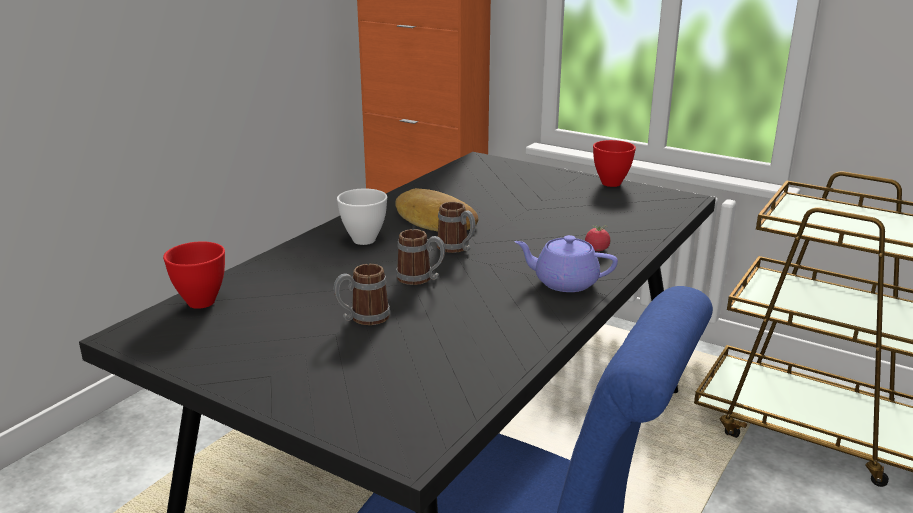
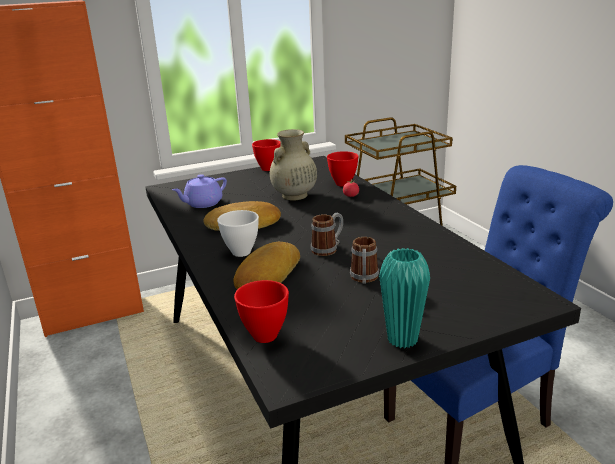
camera: 55 degrees left, 0 degrees up
(239, 374) = (402, 339): none -> turquoise vase
(325, 266) = (266, 275): none -> bread
(457, 248) = (298, 228): mug -> none
(547, 220) = (294, 196): none -> beige vase
(564, 282) = (382, 214): purple teapot -> purple teapot (202, 203)
(629, 235) = (343, 184): none -> red bowl

